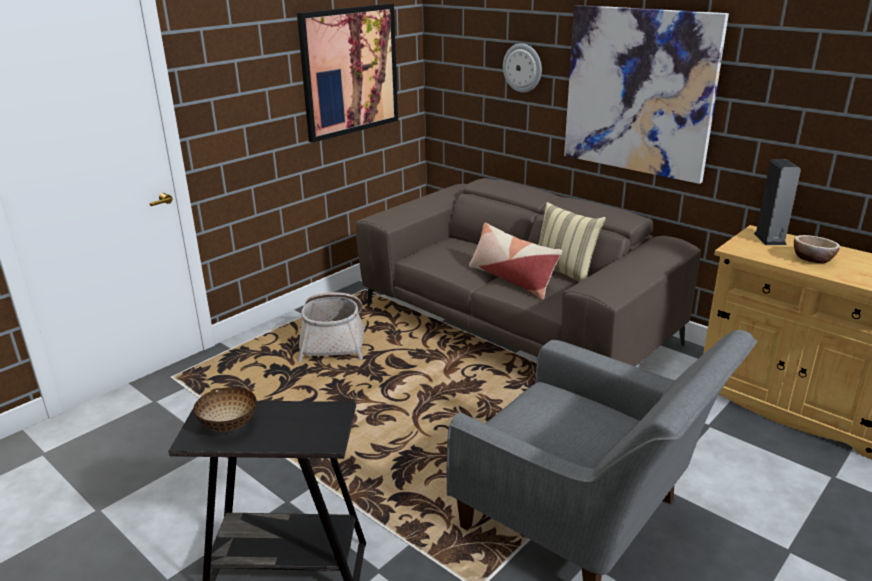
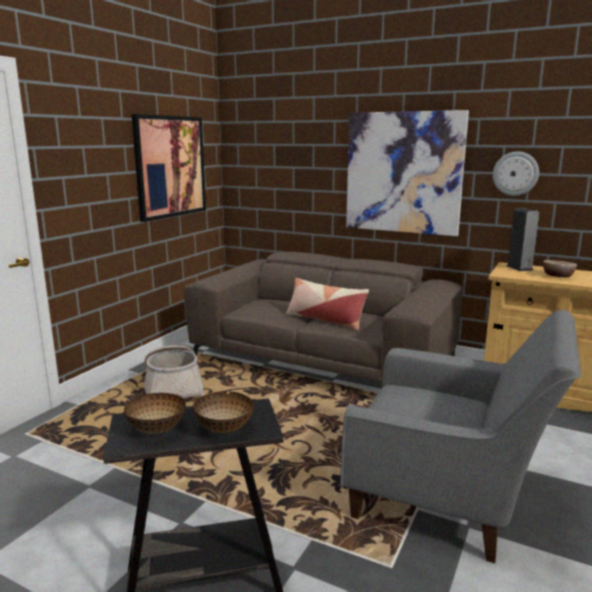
camera: 15 degrees left, 10 degrees down
(292, 435) = (225, 429): none -> bowl
(523, 68) = (308, 163): wall clock -> wall clock (515, 173)
(564, 272) = (363, 313): beige pillow -> none

